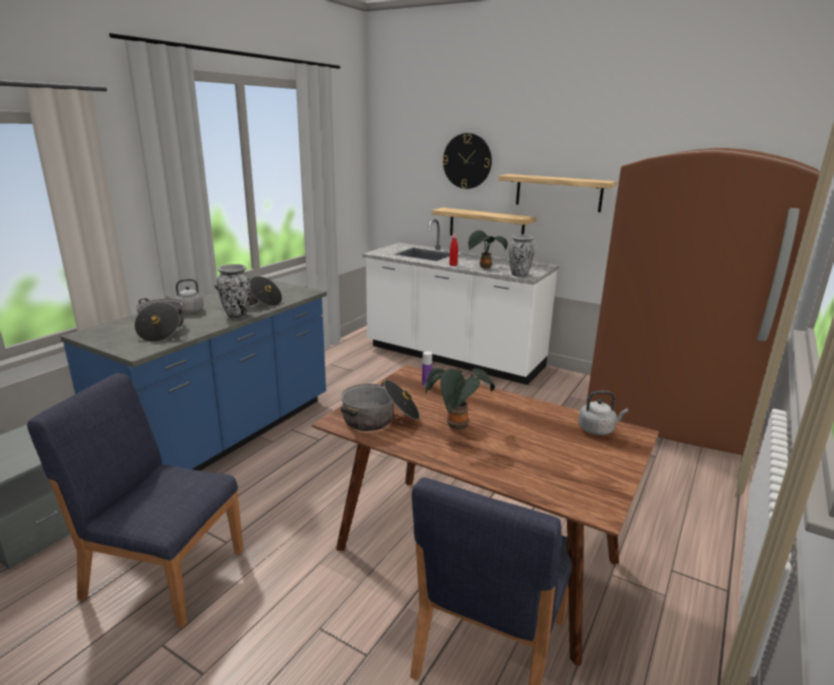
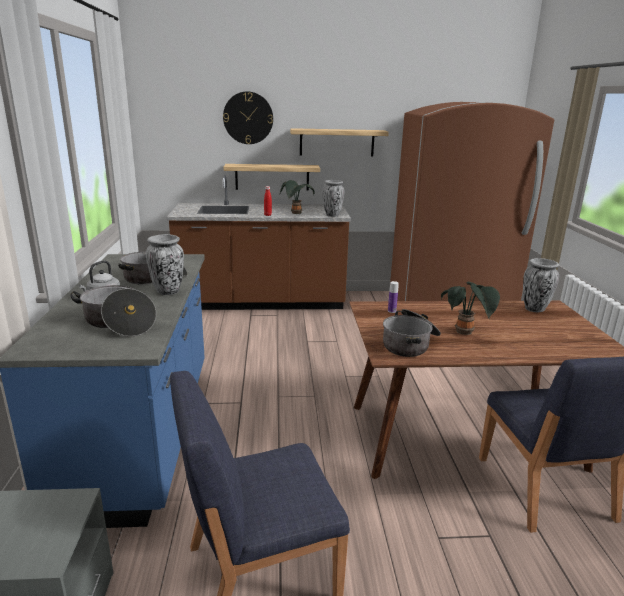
camera: 35 degrees left, 0 degrees up
(453, 357) = (262, 302): white counter -> brown counter
(598, 429) = (534, 309): grey kettle -> vase

